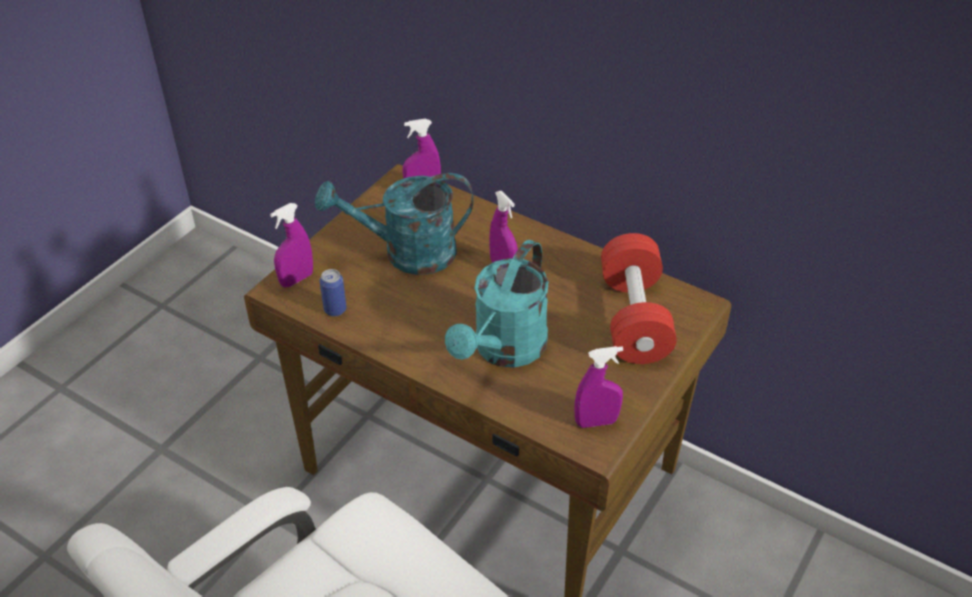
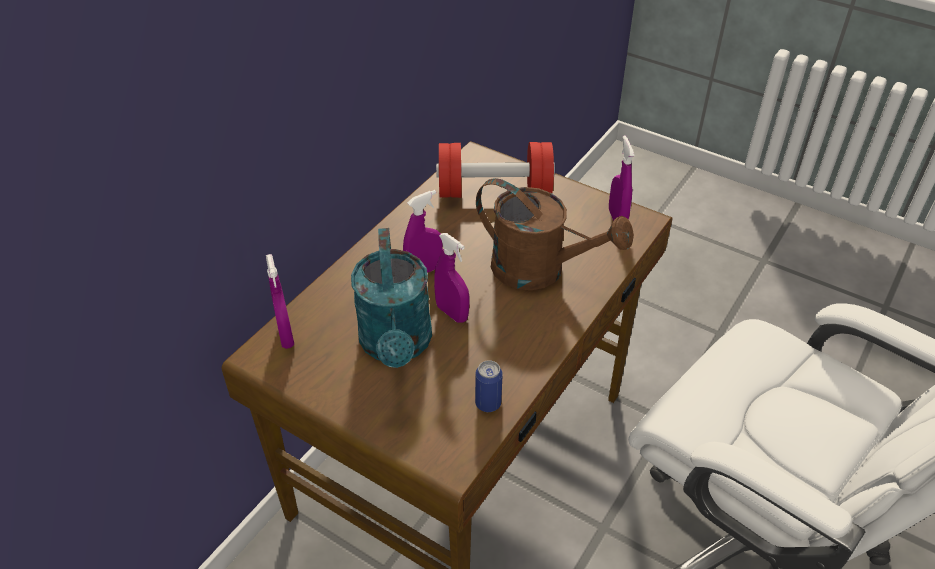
camera: 90 degrees left, 0 degrees up
(296, 279) = (436, 445): purple spray bottle -> purple spray bottle (452, 313)
(504, 350) = (540, 271): turquoise watering can -> brown watering can

